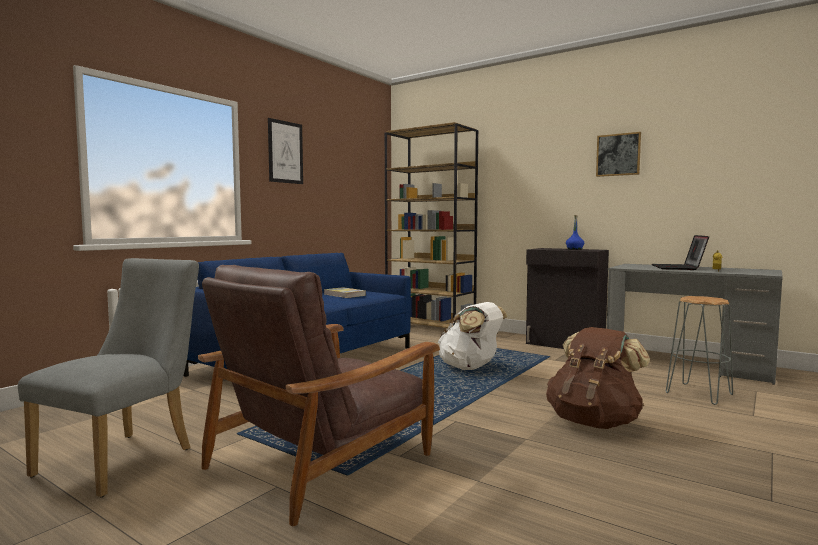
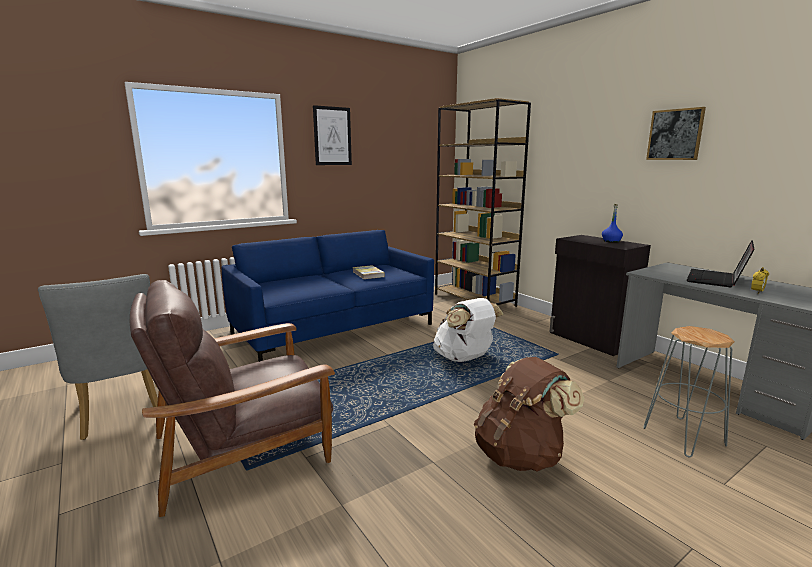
camera: 20 degrees right, 10 degrees up
(125, 458) = (122, 414): grey chair -> grey chair turned 105 degrees clockwise

